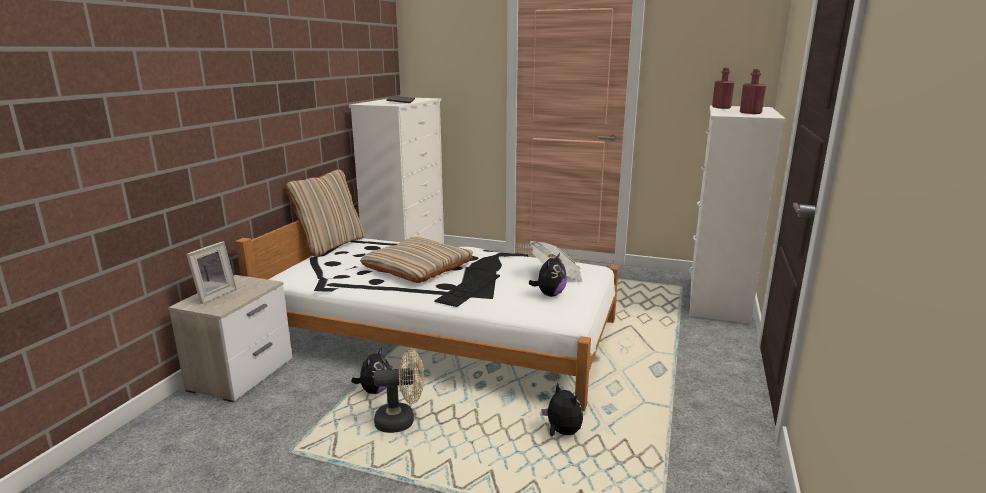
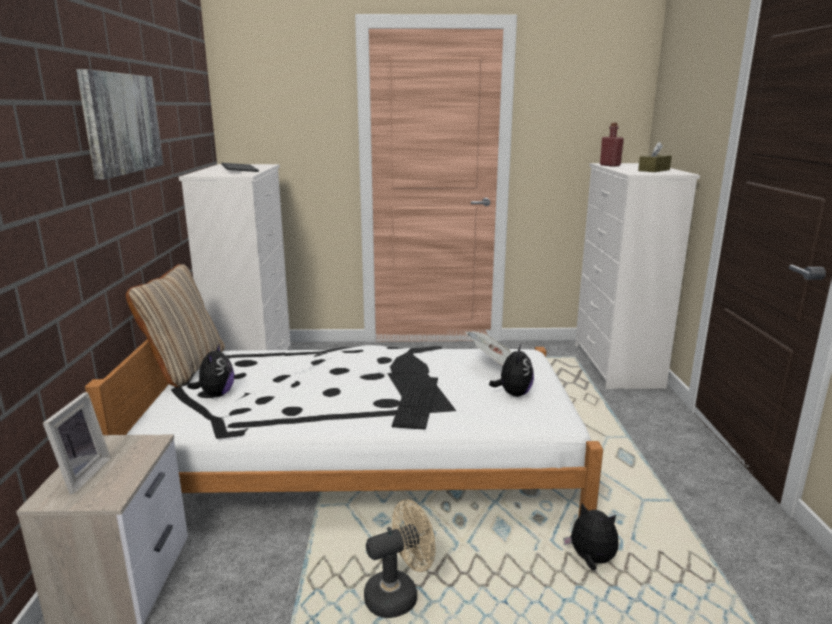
camera: 20 degrees left, 0 degrees up
(294, 64) = (121, 123): none -> picture
(374, 390) = (334, 559): plush toy -> plush toy (216, 394)
(417, 266) = (328, 381): beige pillow -> none
(750, 113) = (654, 170): red bottle -> brown tissue box

